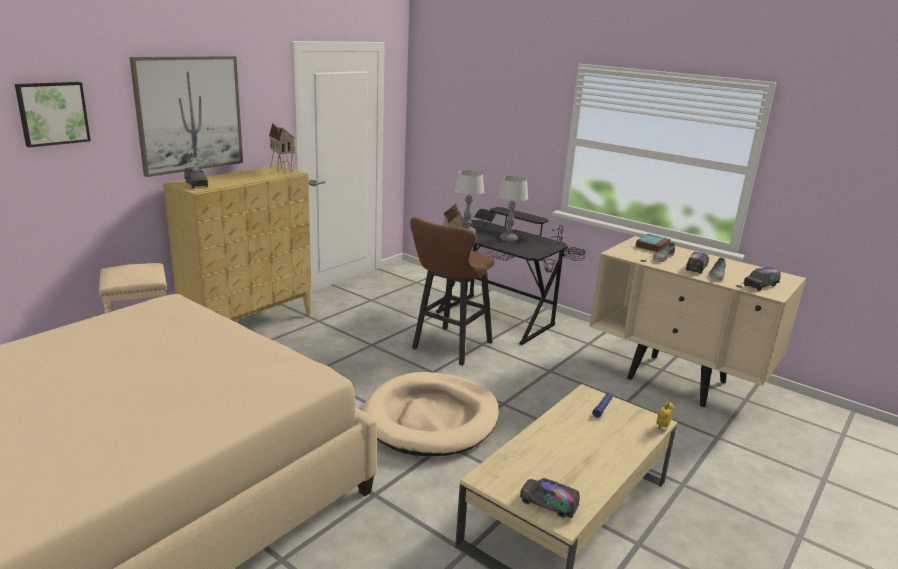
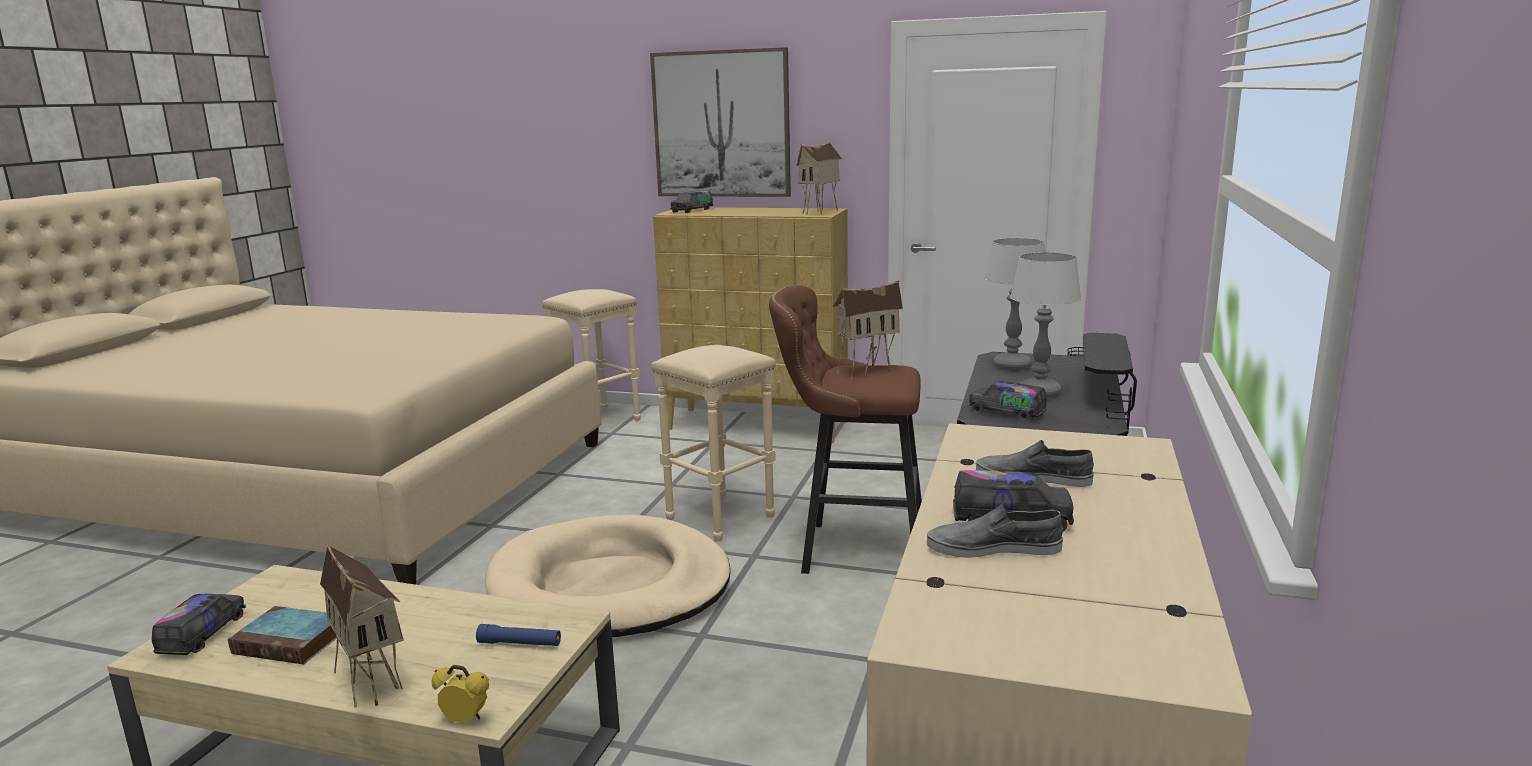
camera: 70 degrees right, 5 degrees down
(52, 113) = (573, 114): picture -> none
(374, 369) = (720, 516): none -> beige stool
(624, 448) = (372, 683): none -> toy house
(652, 245) = (1117, 460): book -> book (292, 642)
(760, 285) = (989, 615): toy truck -> toy truck (1007, 412)

